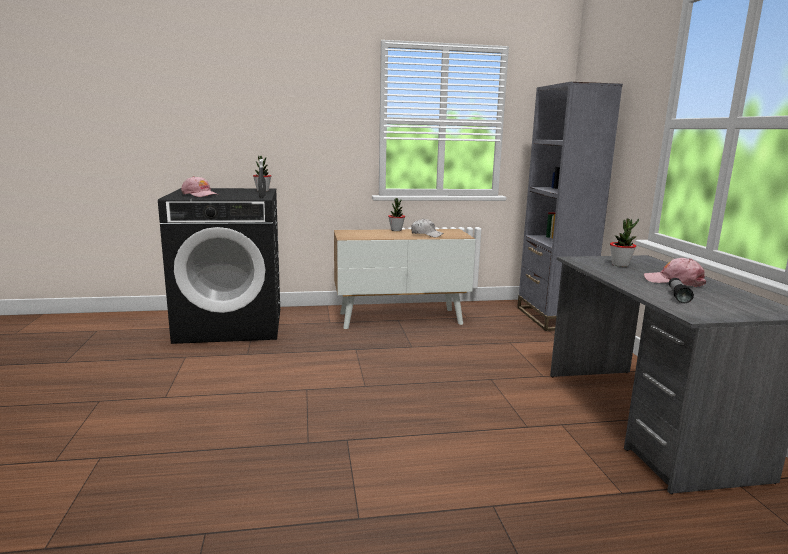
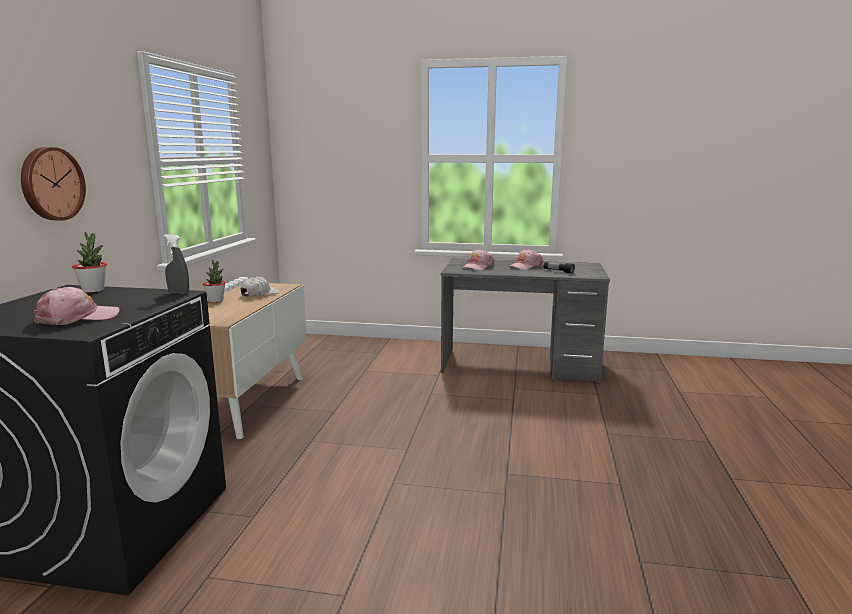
camera: 70 degrees left, 0 degrees up
(282, 128) = (51, 184): none -> wall clock
(552, 318) = (329, 343): grey bookcase -> none
(620, 265) = (477, 266): potted plant -> pink cap

